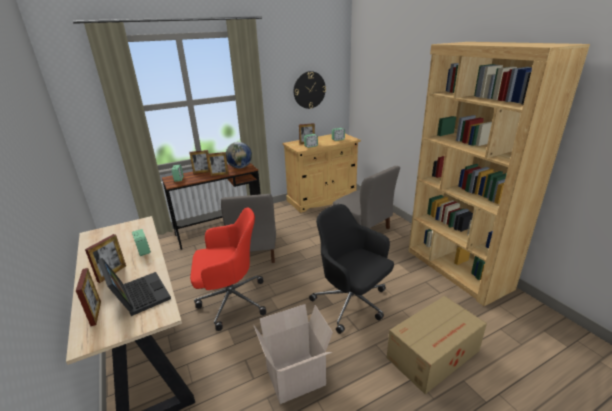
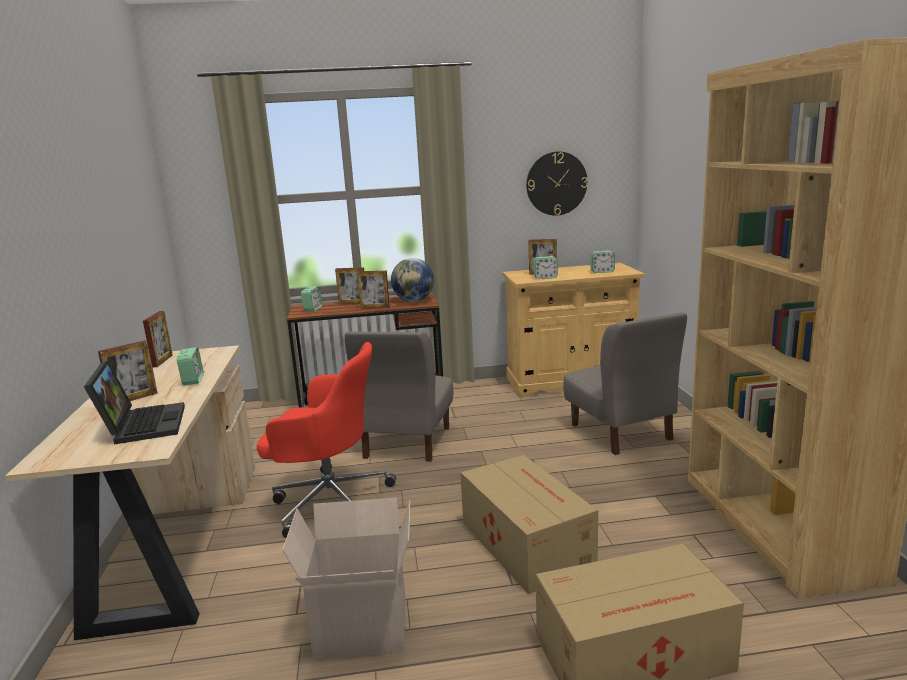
camera: 20 degrees right, 10 degrees down
(96, 313) = (78, 435): picture frame -> picture frame (162, 361)
(352, 303) = (525, 542): black office chair -> cardboard box

